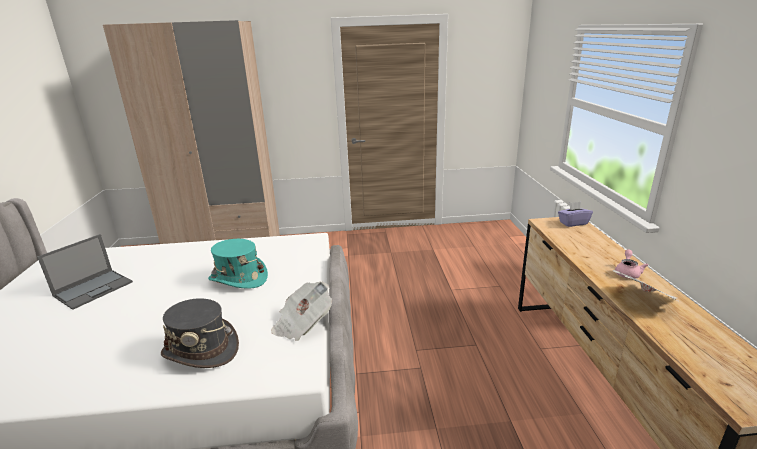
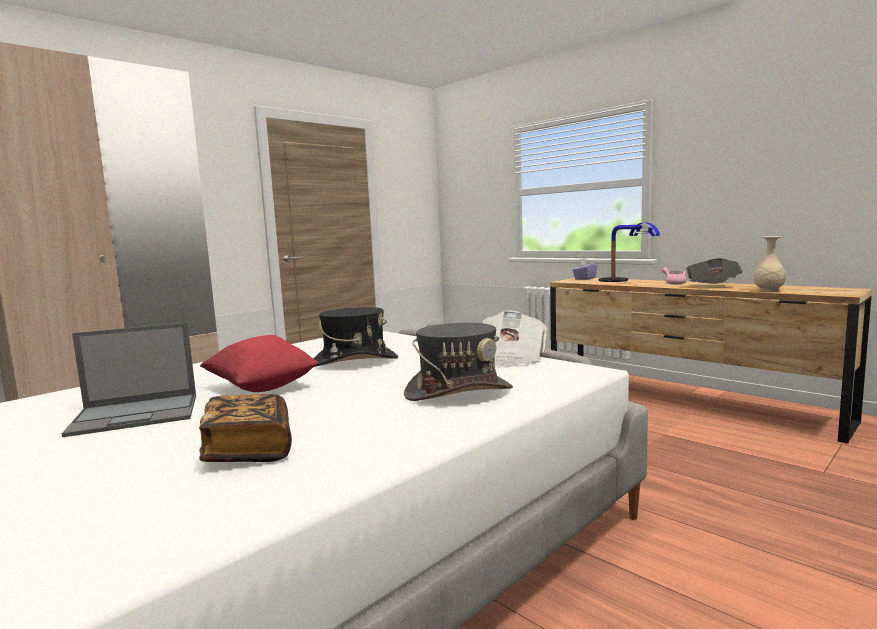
camera: 40 degrees left, 15 degrees down
(58, 350) = (249, 450): none -> book
(94, 288) = (137, 414): laptop -> laptop turned 75 degrees clockwise
(161, 287) = (261, 387): none -> red pillow
(238, 278) = (355, 361): turquoise hat -> black hat
(588, 246) = (623, 281): none -> table lamp
(675, 344) = (768, 290): none -> beige vase

